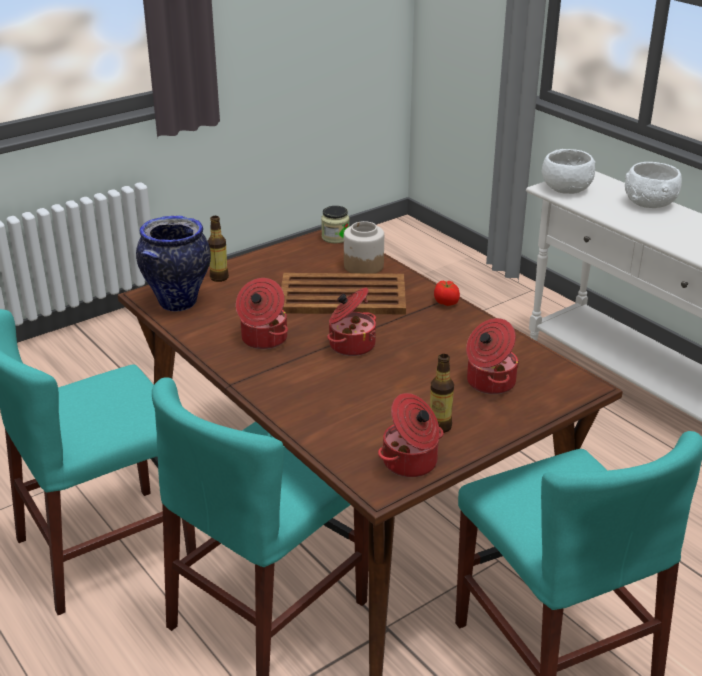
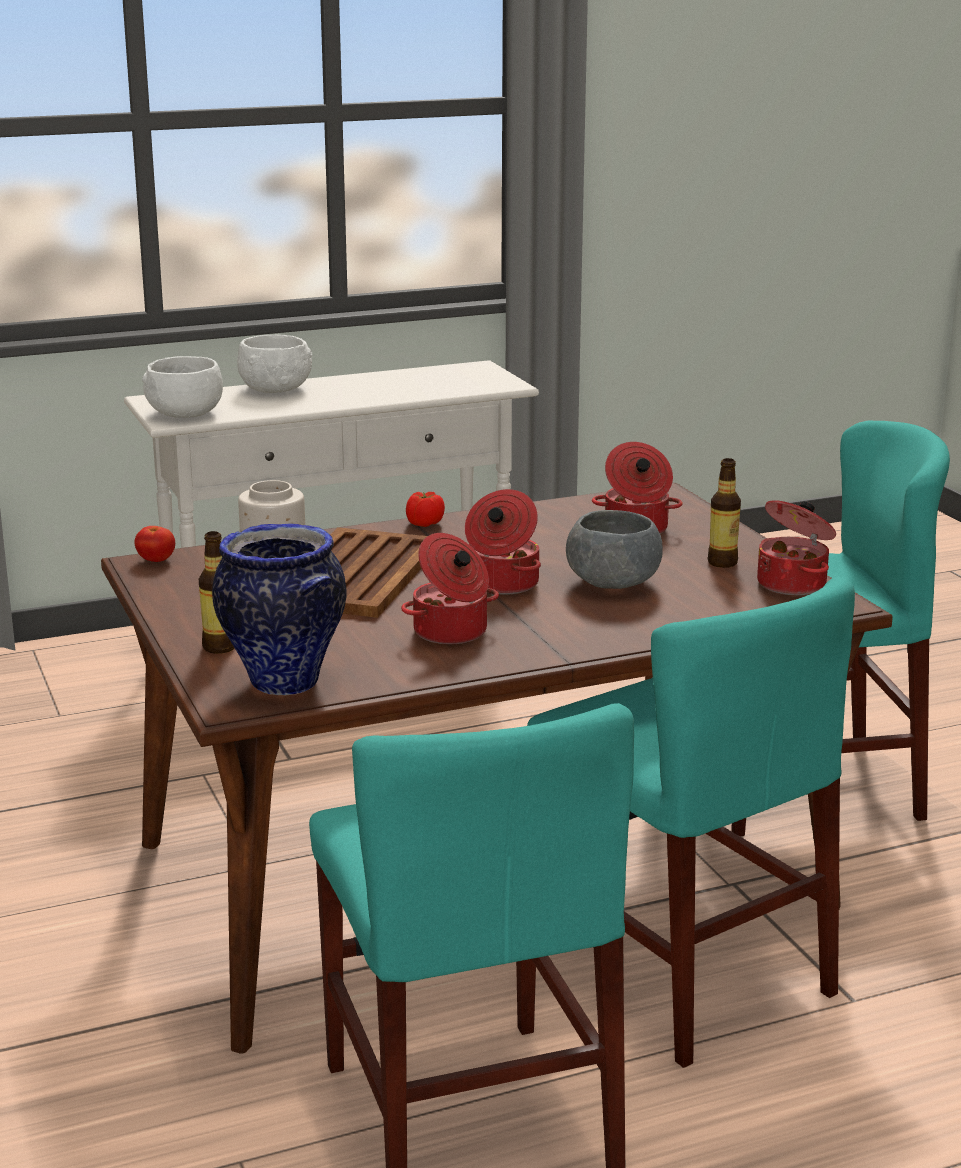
camera: 75 degrees left, 10 degrees down
(335, 237) = (156, 560): jar -> tomato
(372, 385) = (613, 583): none -> grey bowl

